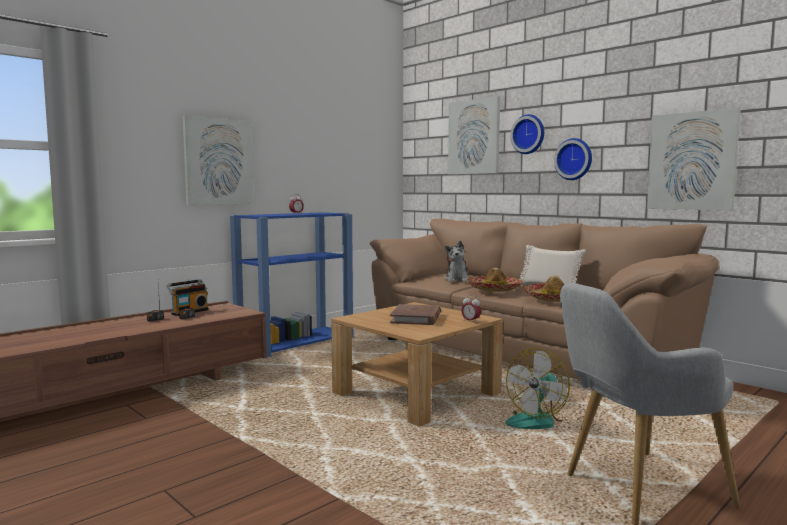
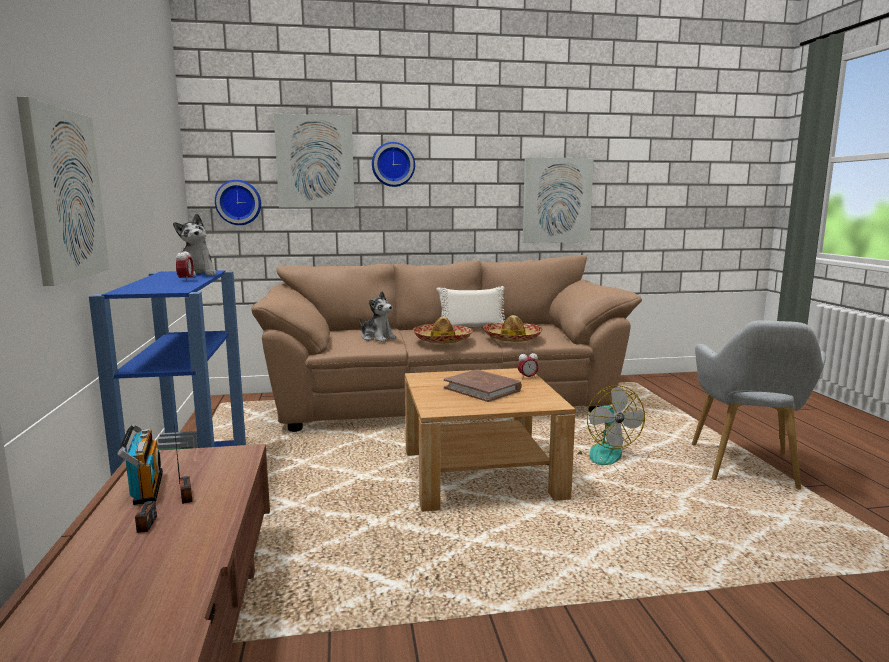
camera: 55 degrees left, 5 degrees up
(322, 213) = (197, 274): none -> plush toy
(574, 159) = (448, 194): wall clock -> wall clock (238, 202)

